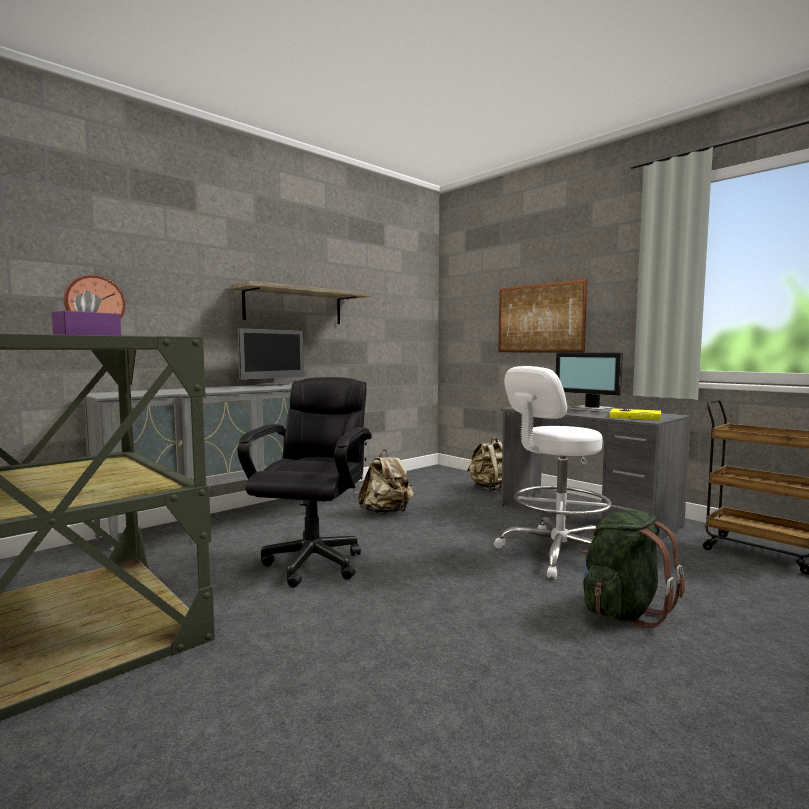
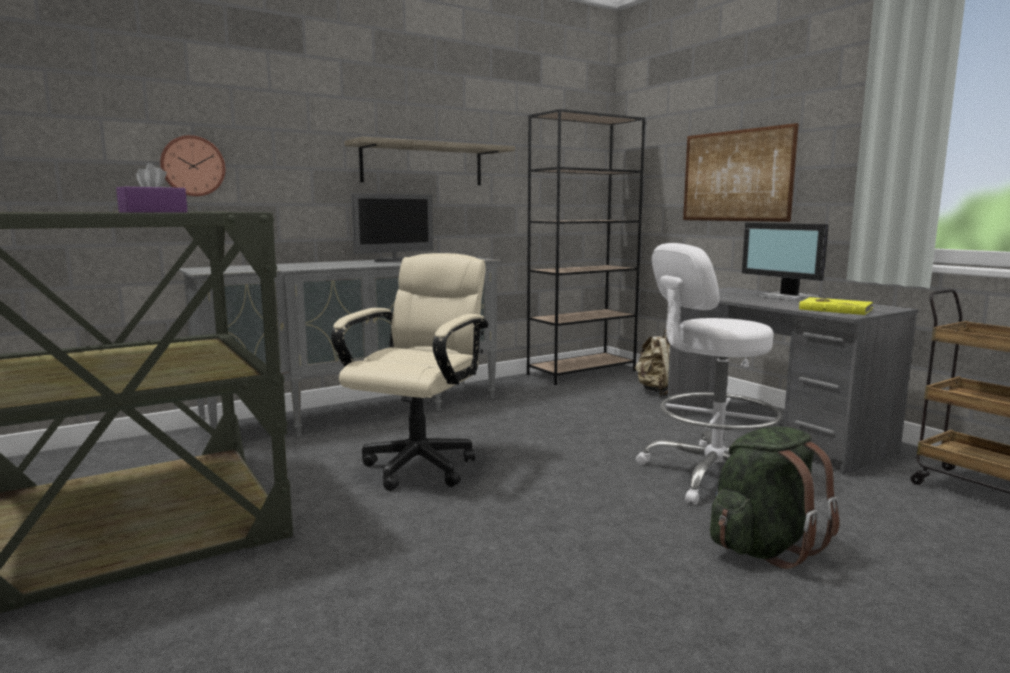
camera: 10 degrees right, 5 degrees up
(314, 562) = (421, 465): black office chair -> beige office chair
(386, 512) = (522, 415): beige backpack -> none
(421, 475) = (581, 372): none -> beige bookcase

